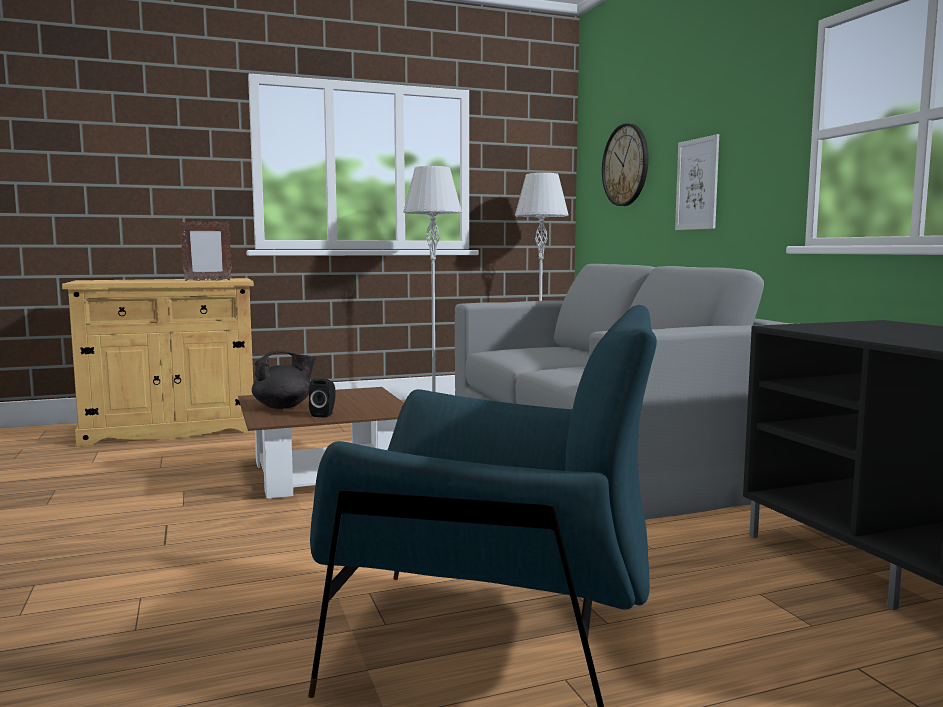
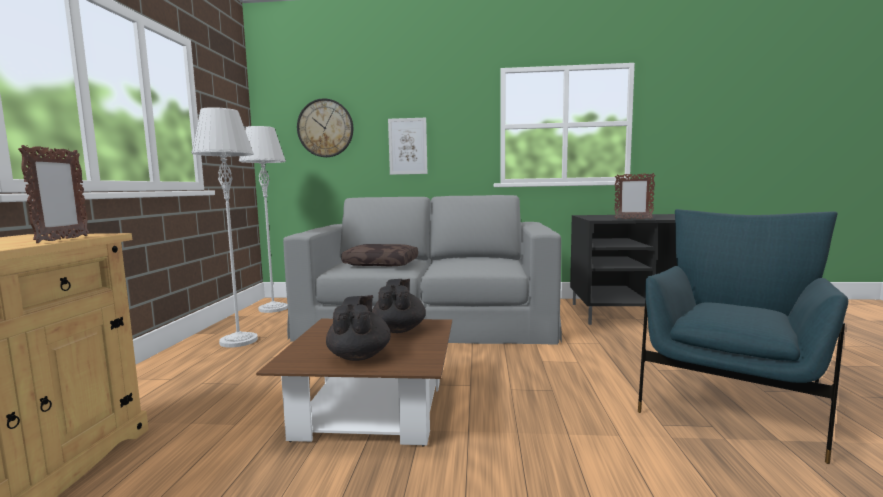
camera: 65 degrees left, 0 degrees up
(324, 414) = (417, 344): black speaker -> none
(365, 406) = (399, 329): none -> black teapot
(540, 353) = (382, 263): none -> brown pillow
(841, 333) = (633, 219): none -> picture frame

